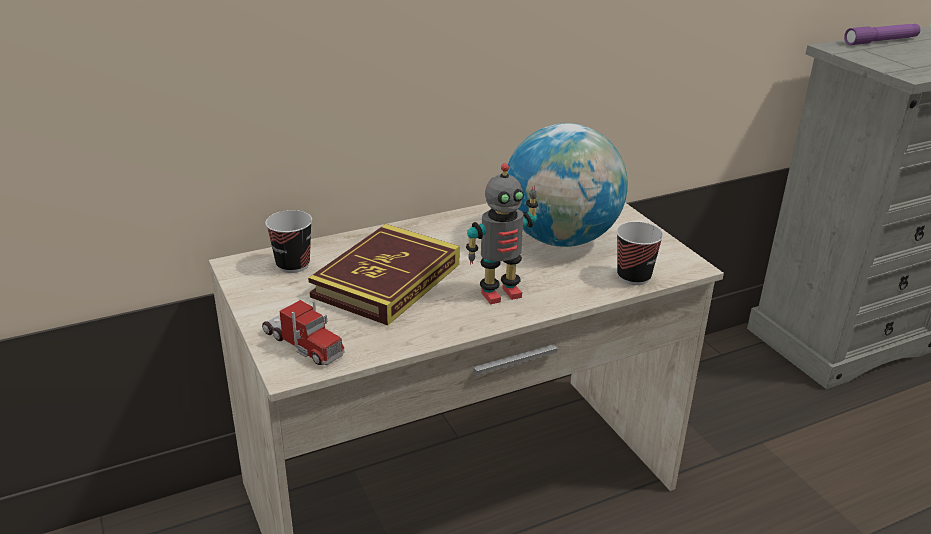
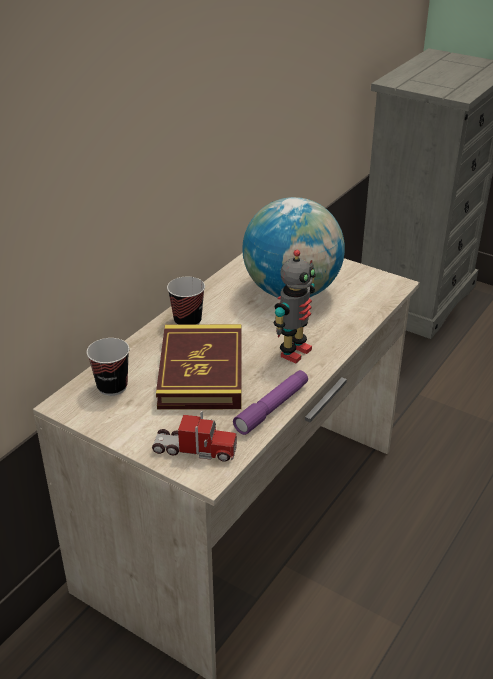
camera: 30 degrees left, 5 degrees up
(633, 277) = (368, 305): cup -> cup (187, 321)
(881, 41) = (413, 69): purple flashlight -> purple flashlight (272, 408)

